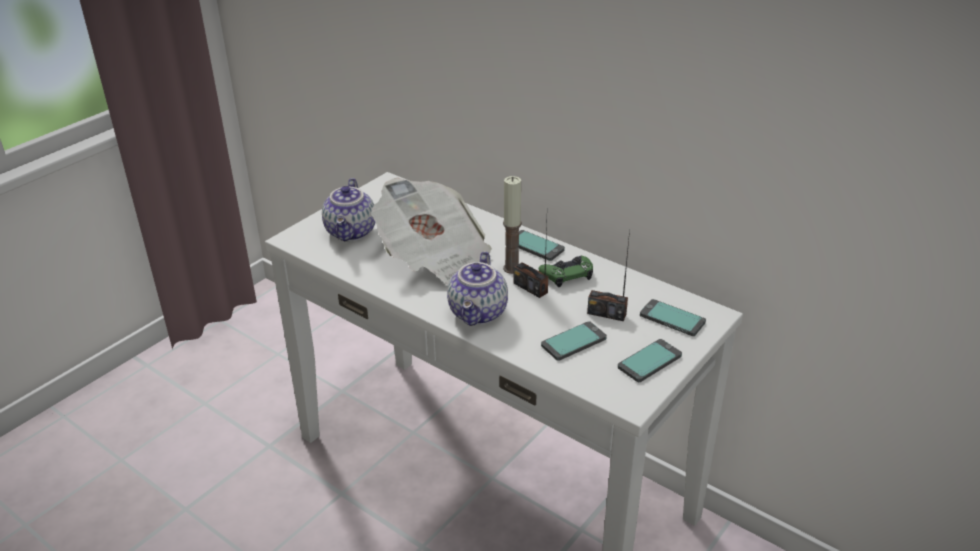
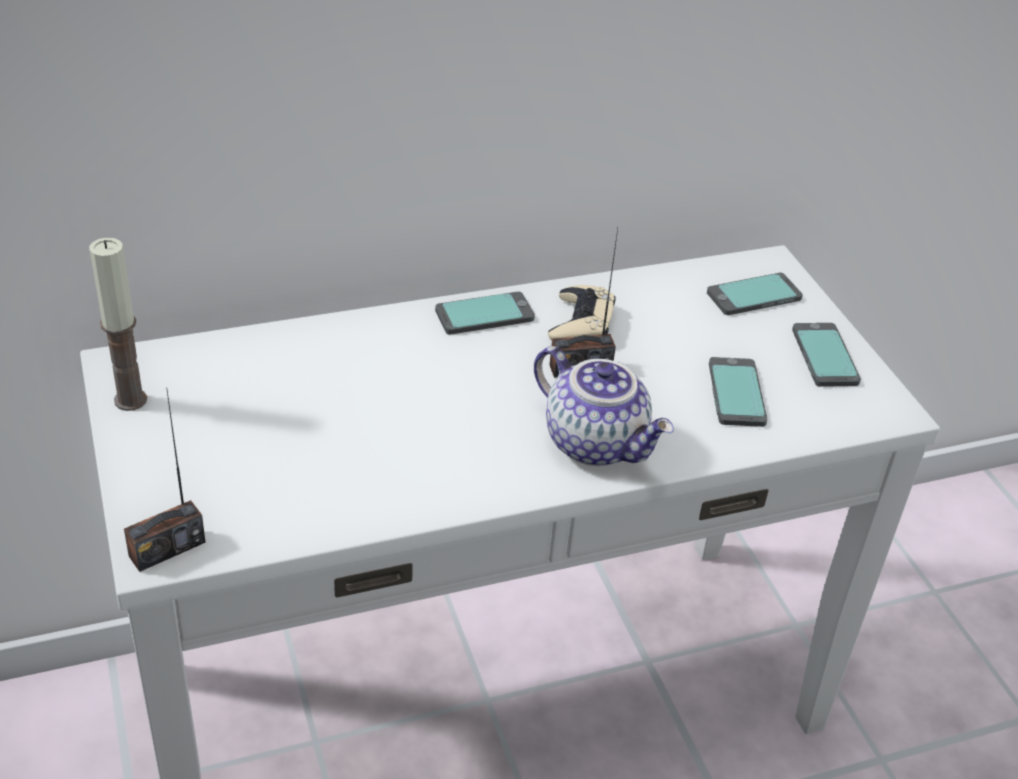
camera: 60 degrees left, 5 degrees up
(352, 232) = (228, 472): teapot -> none
(434, 258) = (408, 420): newspaper -> none
(511, 268) = (516, 361): candle -> candle (130, 400)
(567, 274) = (581, 323): green game controller -> beige game controller
(606, 313) = (698, 337): radio -> radio (167, 549)

